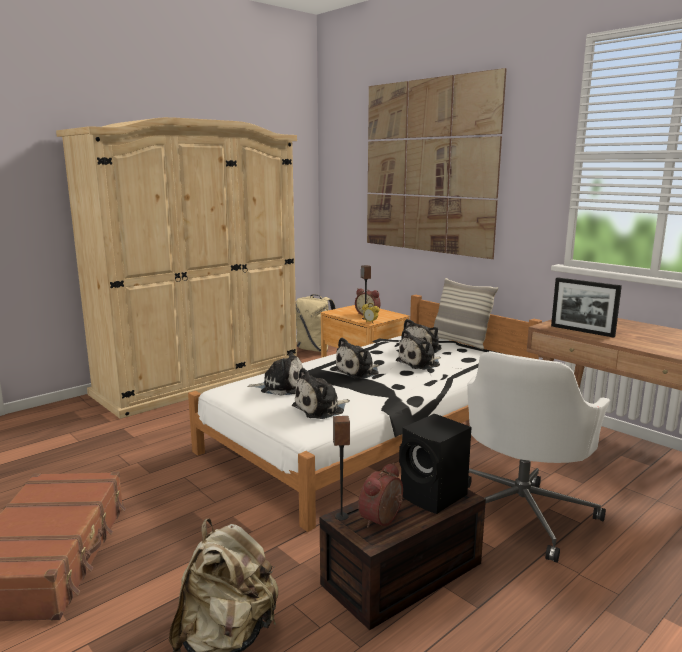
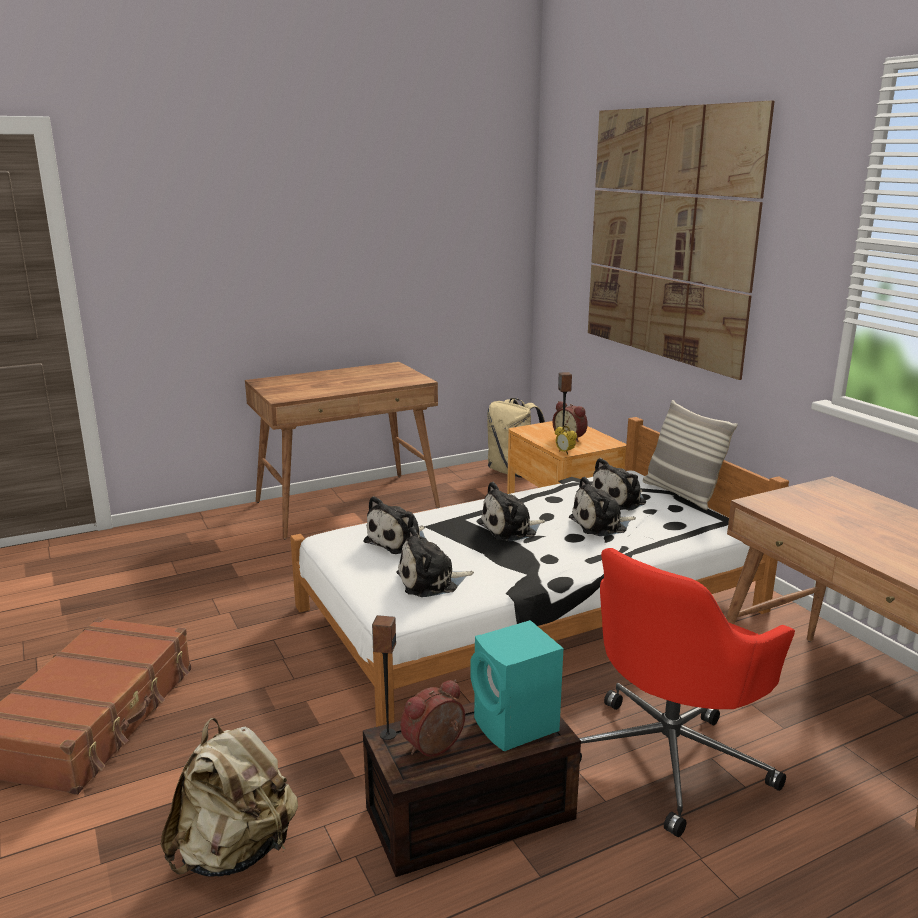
camera: 15 degrees right, 5 degrees up
(201, 380) = (347, 504): beige wardrobe -> brown desk
(280, 387) = (399, 541): plush toy -> plush toy turned 105 degrees clockwise
(435, 497) = (516, 727): black speaker -> turquoise speaker
(522, 512) = (670, 758): white office chair -> red office chair
(582, 331) = (804, 517): picture frame -> none

